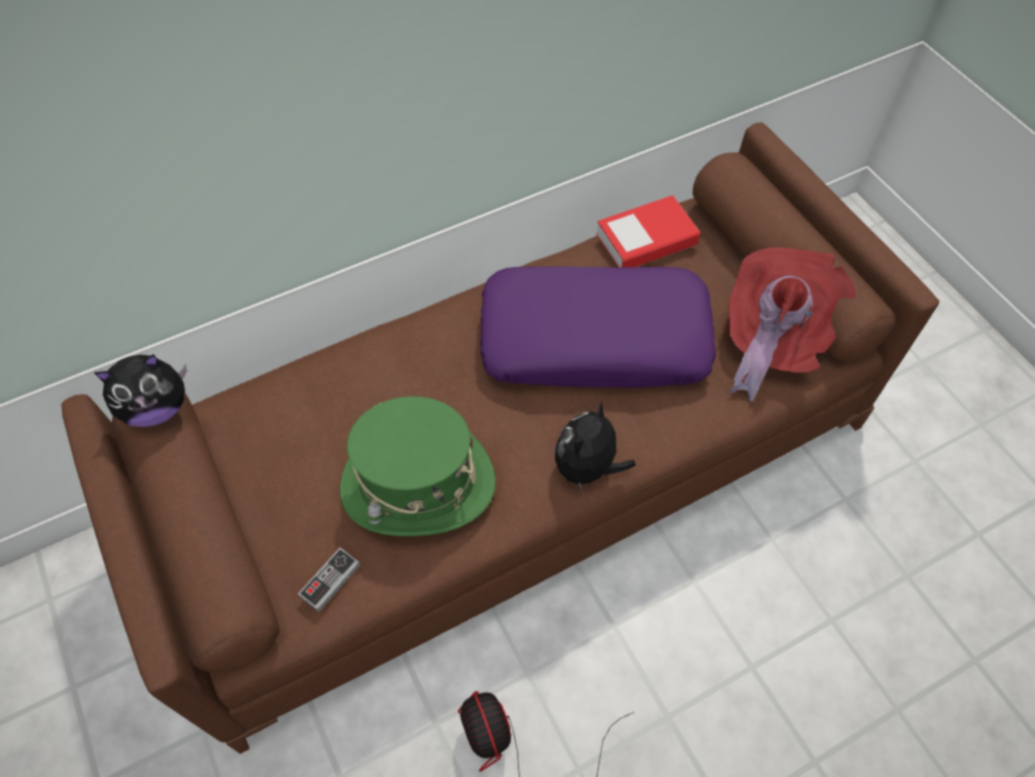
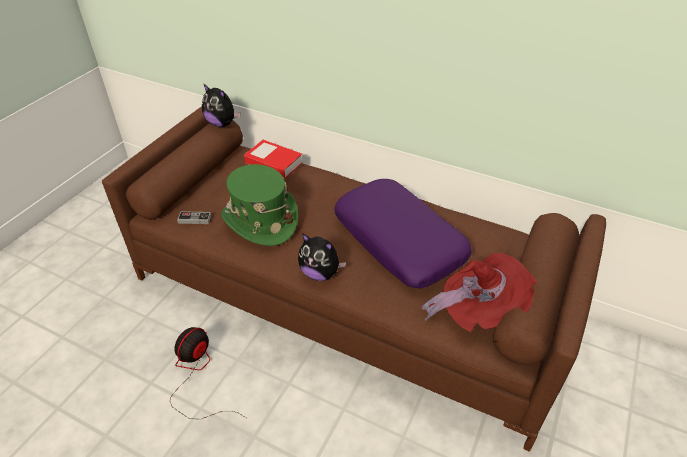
camera: 55 degrees right, 15 degrees down
(587, 468) = (320, 273): plush toy -> plush toy turned 150 degrees counterclockwise
(646, 240) = (484, 230): book -> book (273, 163)

